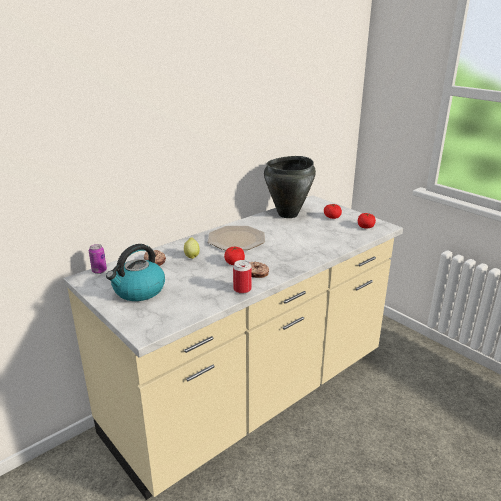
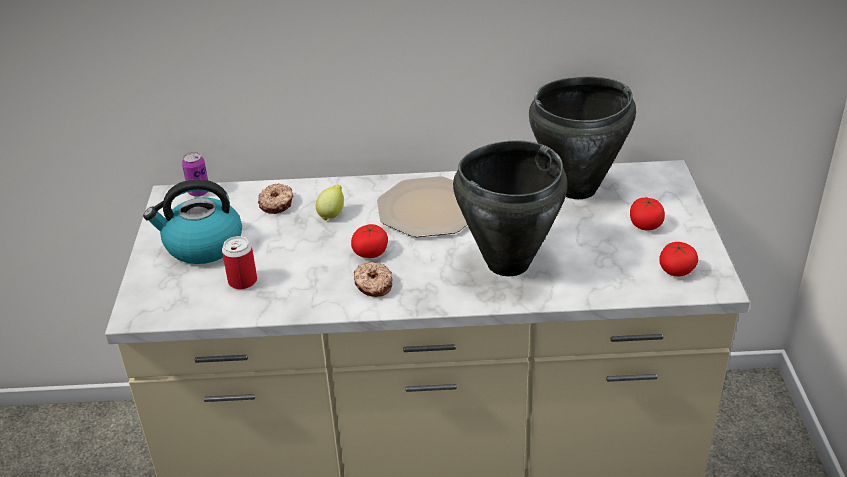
camera: 40 degrees right, 10 degrees up
(242, 289) = (320, 304): can -> can (242, 281)
(301, 246) = (507, 263): none -> black cooking pot

